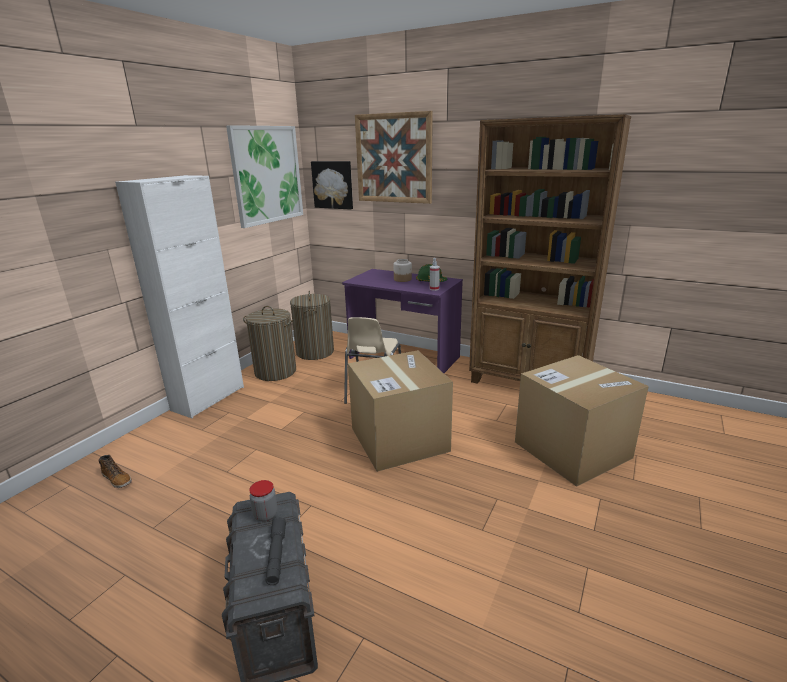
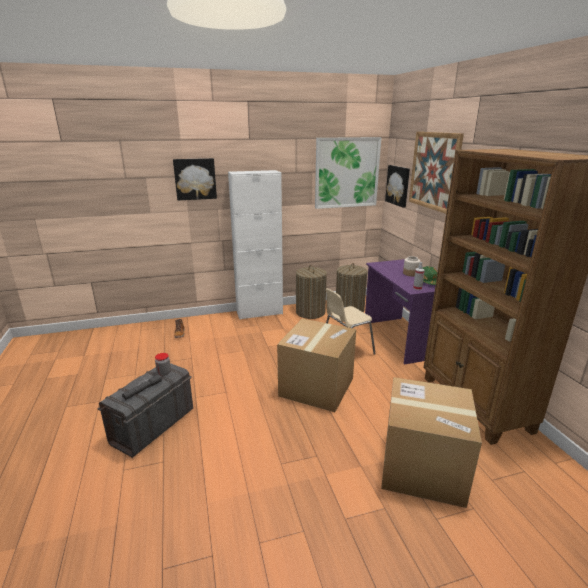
camera: 45 degrees right, 0 degrees up
(59, 199) = (195, 179): none -> picture

